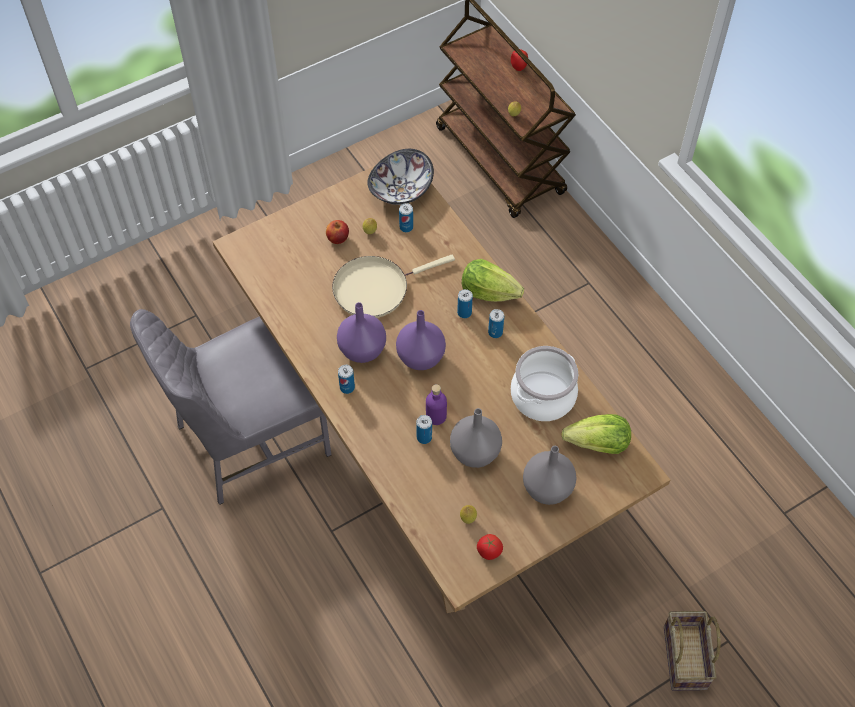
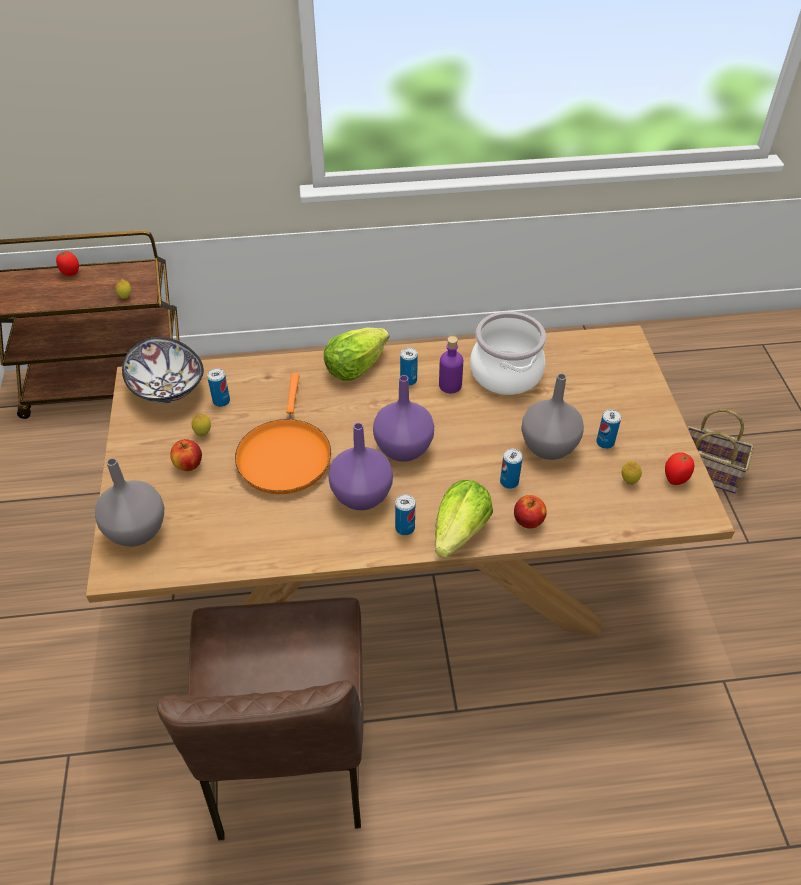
camera: 65 degrees left, 10 degrees down
(249, 439) = (288, 755): grey chair -> brown chair
(375, 288) = (284, 455): beige frying pan -> orange frying pan
(392, 462) = (528, 521): none -> apple
(436, 416) = (486, 462): purple bottle -> purple bottle (450, 385)
(464, 313) = (368, 394): can -> can (605, 442)
(546, 489) = (616, 409): grey vase -> grey vase (137, 532)
(598, 444) = (581, 356): lettuce -> lettuce (460, 532)

